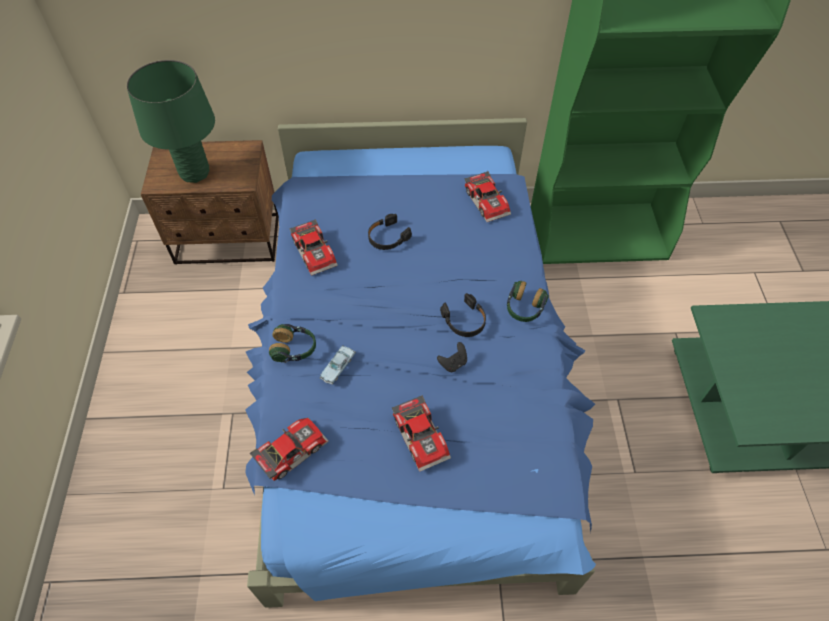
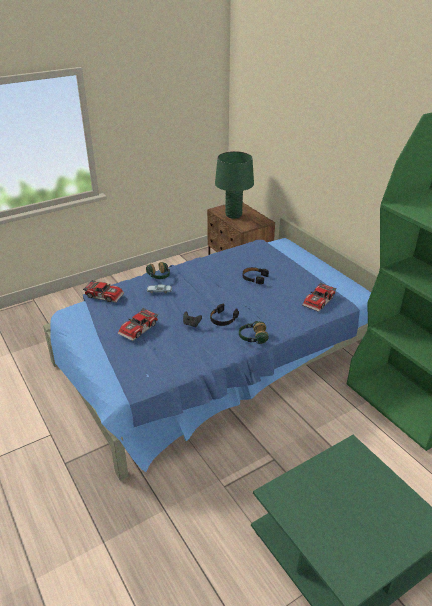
camera: 60 degrees right, 20 degrees down
(316, 251) = (222, 261): toy car -> none

